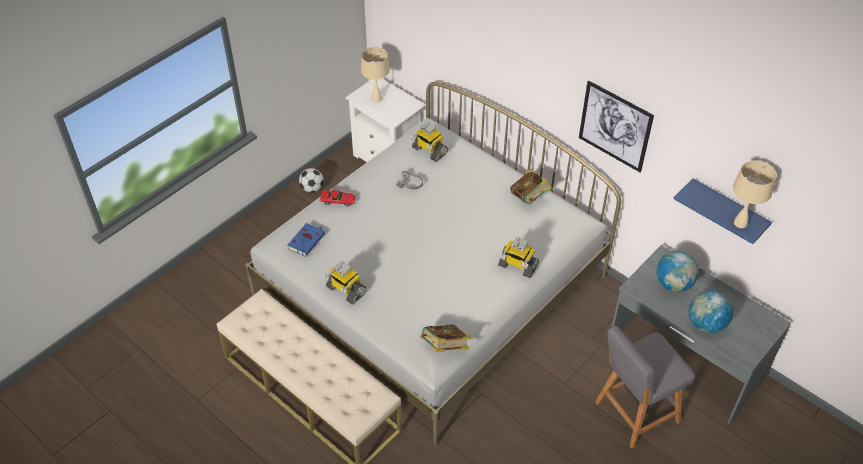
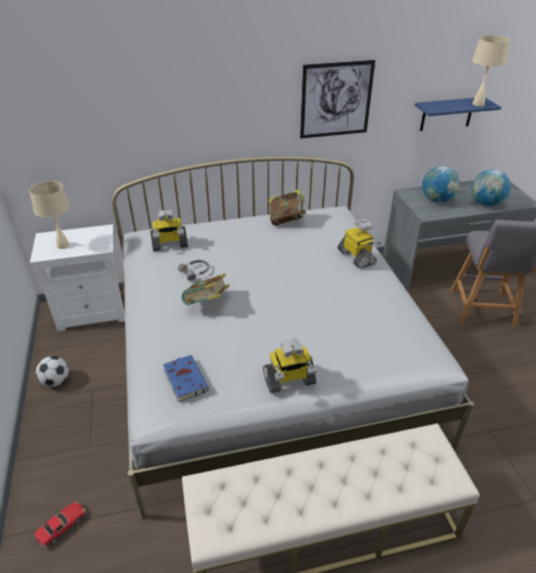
camera: 55 degrees left, 10 degrees down
(338, 201) = (157, 328): toy car -> toy car (62, 526)
(444, 348) = (425, 342): book -> book (207, 304)
(517, 266) = (357, 257): toy robot -> toy robot turned 90 degrees counterclockwise

